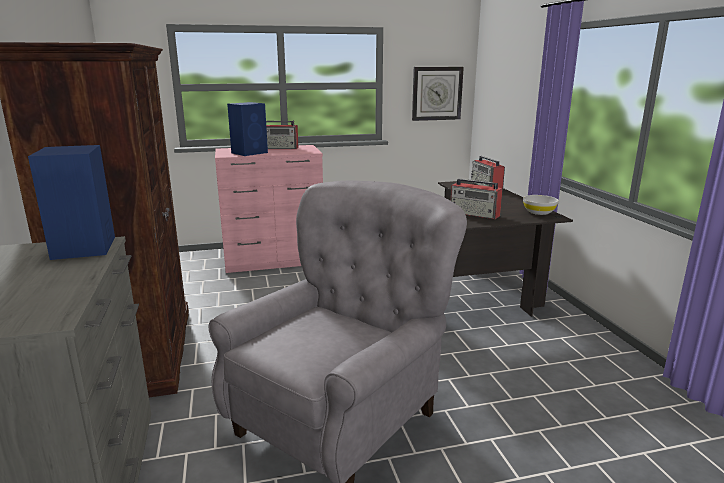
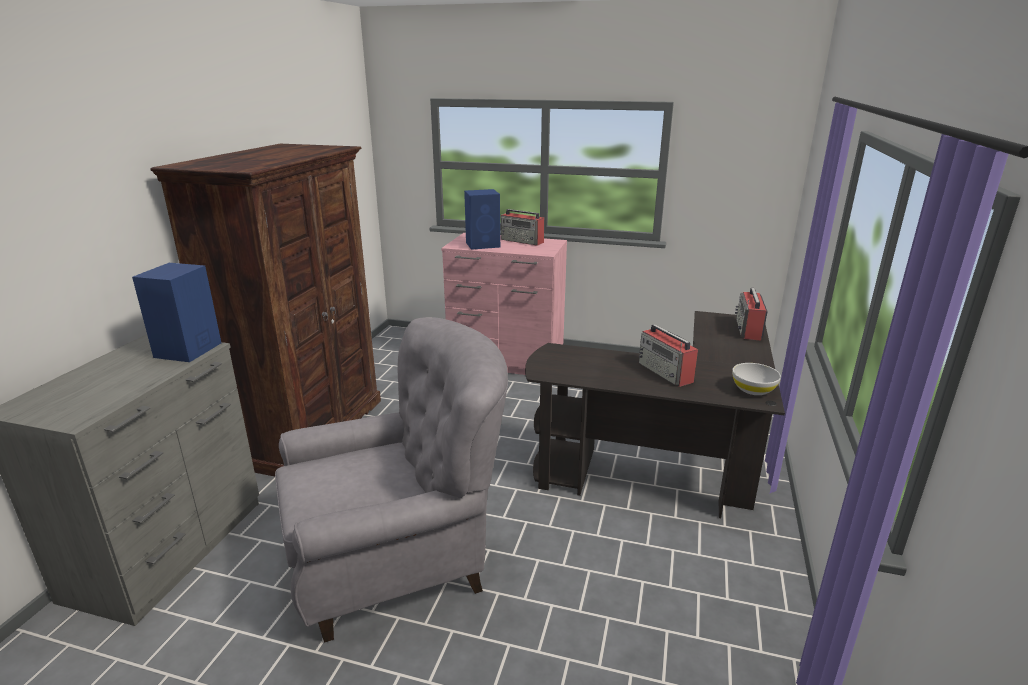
camera: 30 degrees right, 5 degrees up
(437, 93) = (742, 189): wall clock -> none

